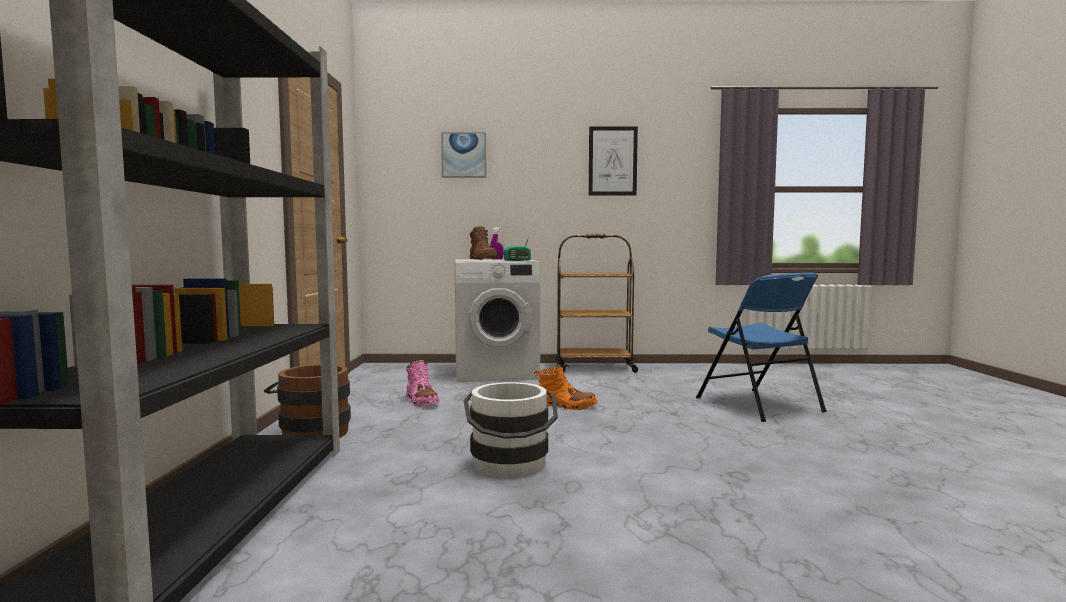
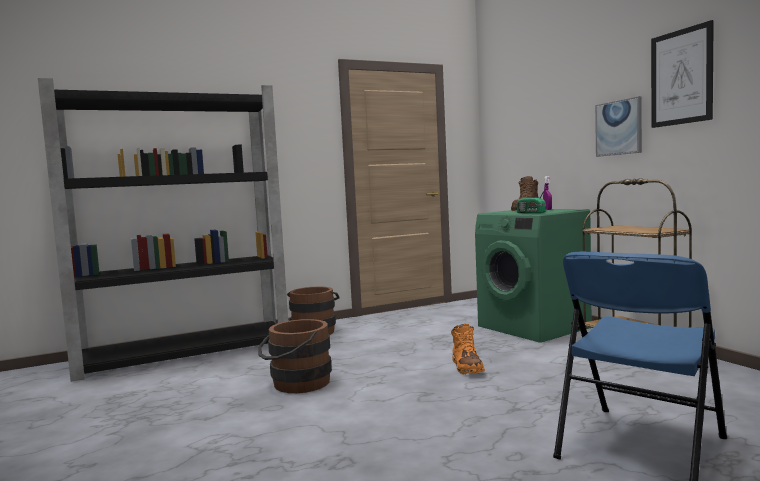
camera: 65 degrees right, 0 degrees up
(421, 401) = (410, 332): pink boot -> none
(464, 155) = (541, 102): picture -> picture (619, 128)
(496, 373) = (532, 327): white washing machine -> green washing machine
(510, 466) = (296, 384): white bucket -> brown bucket

